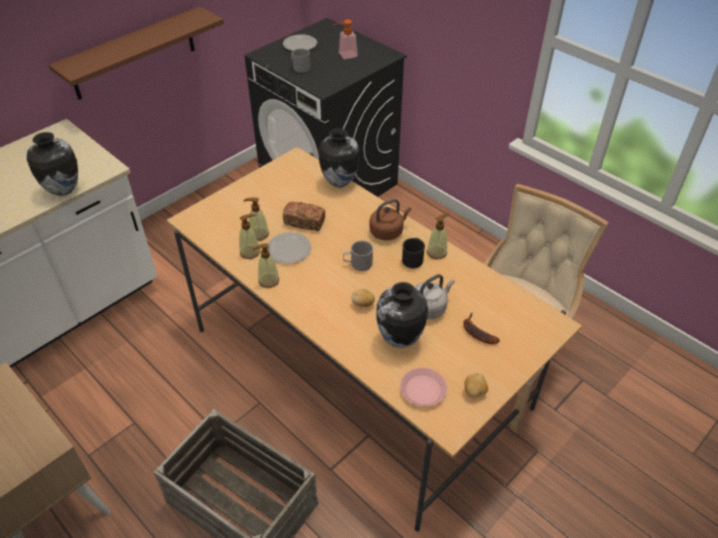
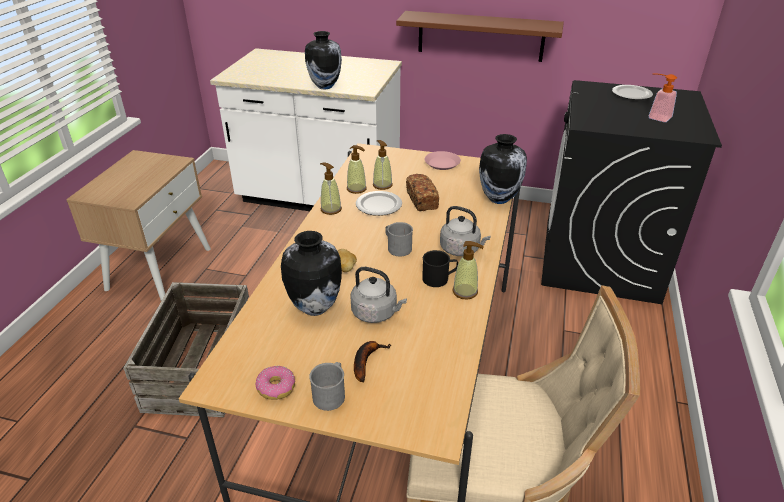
camera: 60 degrees right, 10 degrees down
(299, 67) = (597, 104): grey mug -> grey mug (331, 393)
(388, 231) = (461, 249): brown kettle -> grey kettle
(423, 390) = (256, 346): pink plate -> pink plate (442, 163)
(474, 392) = (276, 387): potato -> donut

